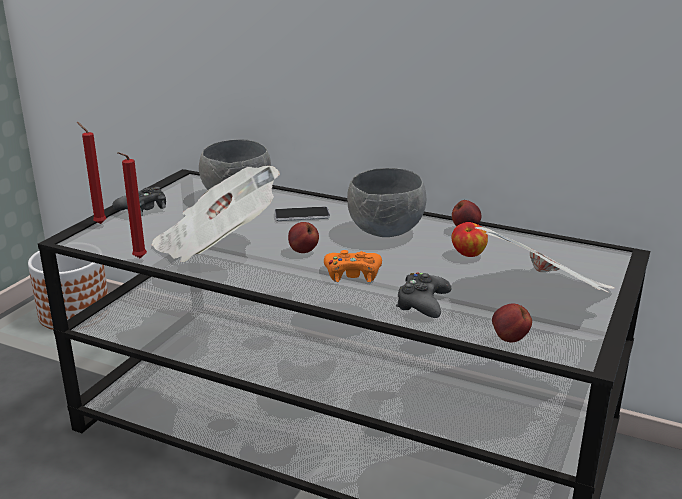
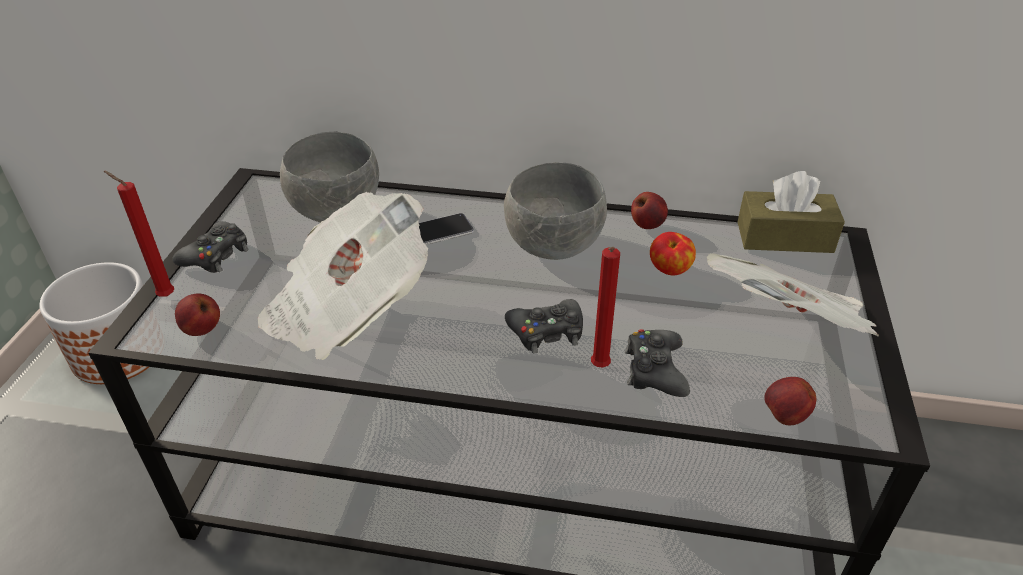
camera: 15 degrees left, 15 degrees up
(138, 259) = (250, 358): red candle -> red candle (599, 368)
(303, 251) = (466, 301): apple -> apple (202, 330)
(352, 274) = (547, 332): orange game controller -> black game controller
(575, 247) = (784, 237): none -> brown tissue box

